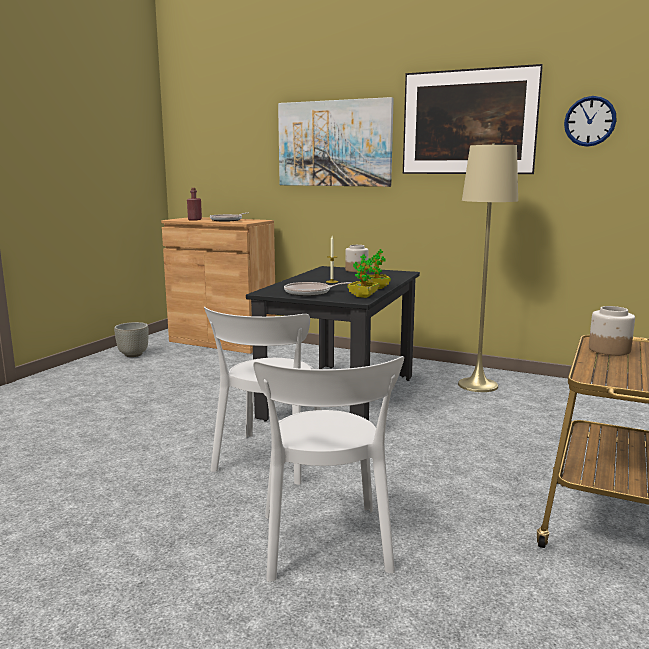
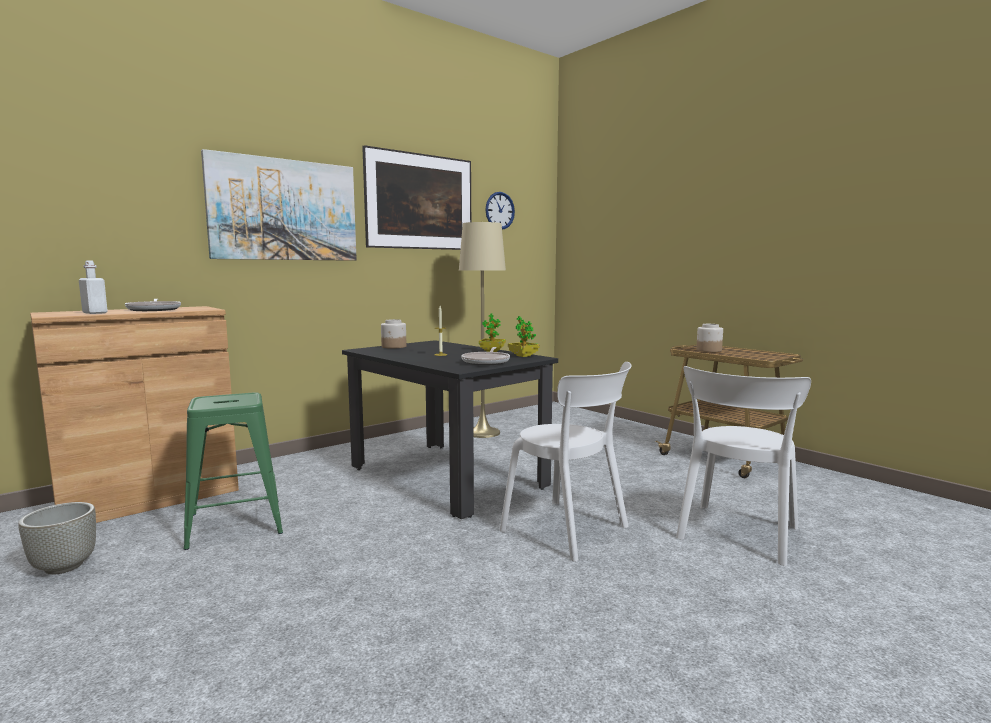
camera: 65 degrees left, 5 degrees down
(195, 220) = (95, 313): red bottle -> white bottle
(202, 367) = (236, 523): none -> green stool
(325, 546) = (737, 535): white chair -> white chair turned 105 degrees clockwise

